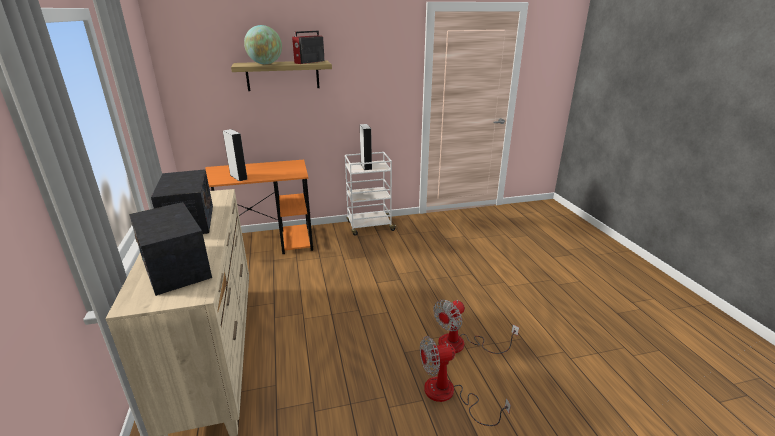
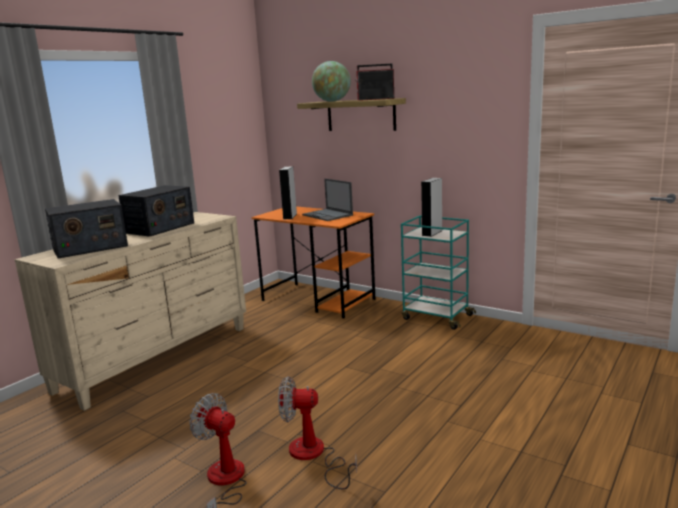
camera: 50 degrees right, 10 degrees down
(175, 267) = (90, 248): radio -> radio turned 135 degrees counterclockwise
(271, 169) = (328, 215): none -> laptop
(369, 226) = (436, 317): white cart -> turquoise cart

